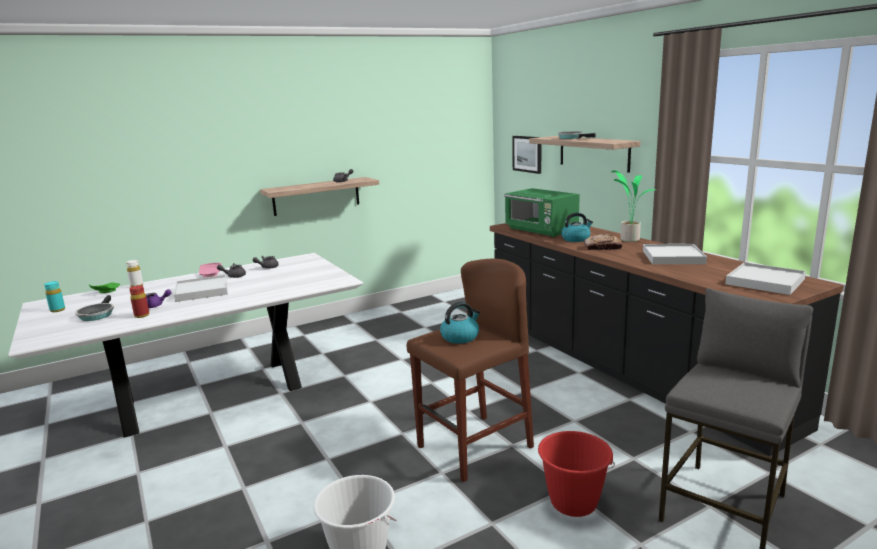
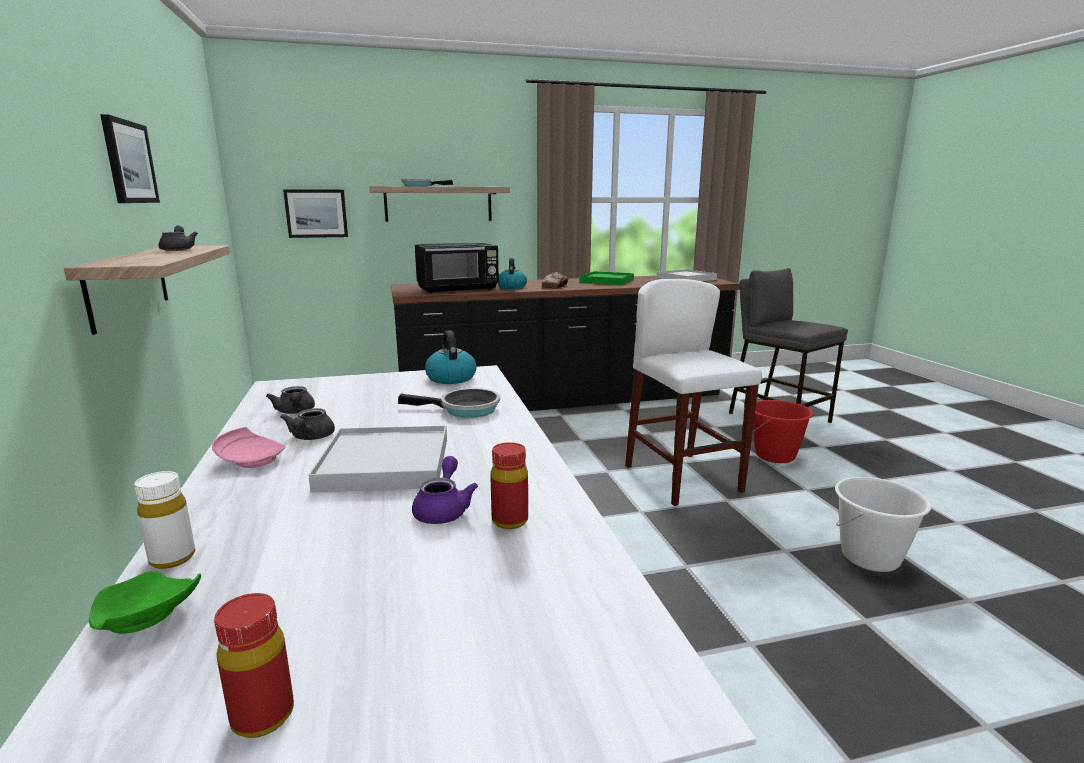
camera: 75 degrees left, 0 degrees up
(57, 310) = (263, 716): turquoise bottle -> red bottle
(97, 314) = (433, 596): frying pan -> frying pan (465, 409)
(338, 138) = (129, 162): none -> picture
(460, 337) = (697, 358): kettle -> kettle (450, 378)
(474, 447) = (682, 478): brown stool -> white stool
(541, 231) = (458, 289): green microwave -> black microwave
(629, 239) = (537, 281): potted plant -> none
(673, 257) = (607, 281): white tray -> green tray

